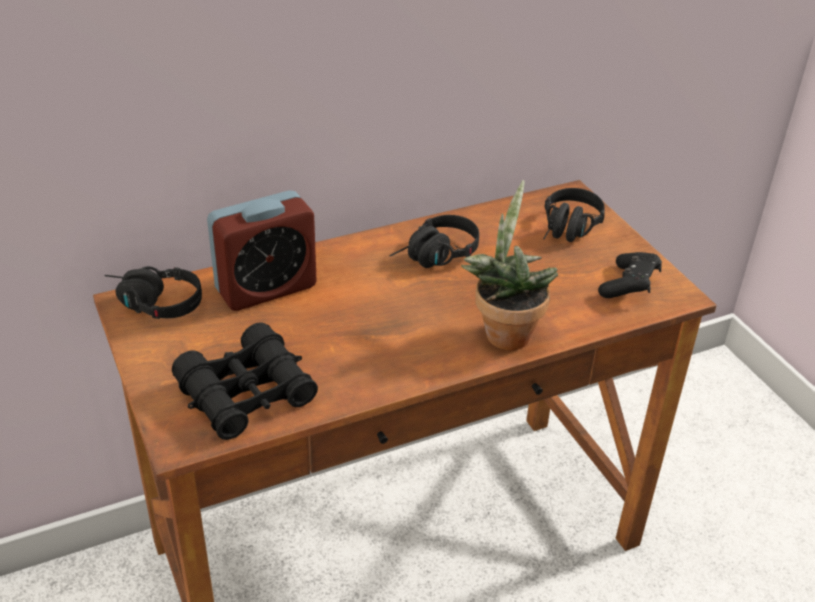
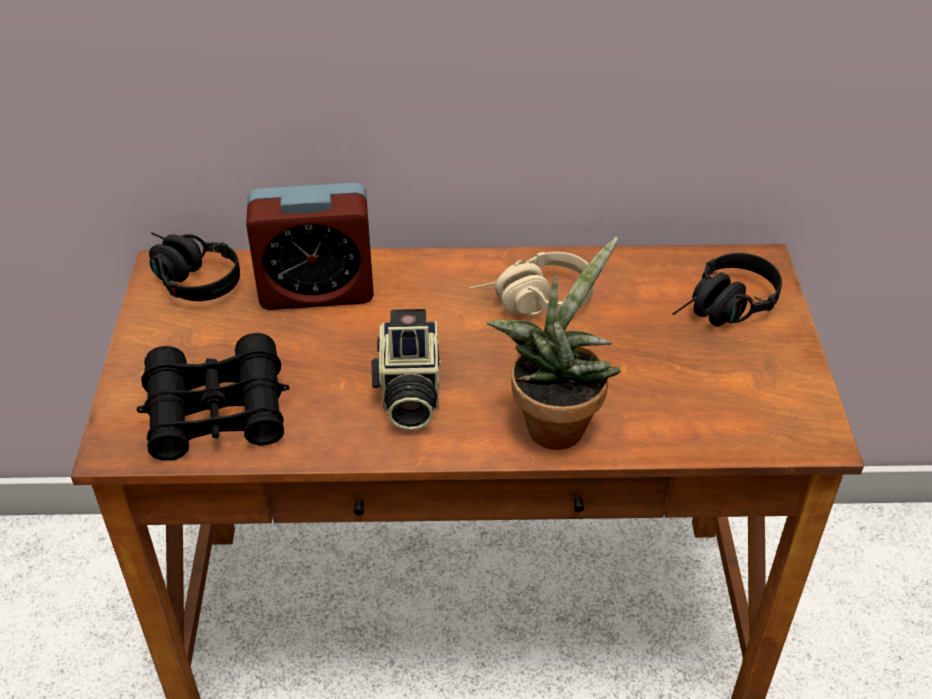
camera: 25 degrees right, 5 degrees up
(386, 341) = (408, 394): none -> camera
(434, 257) = (532, 302): black headphones -> beige headphones
(629, 286) = (757, 407): black game controller -> none

